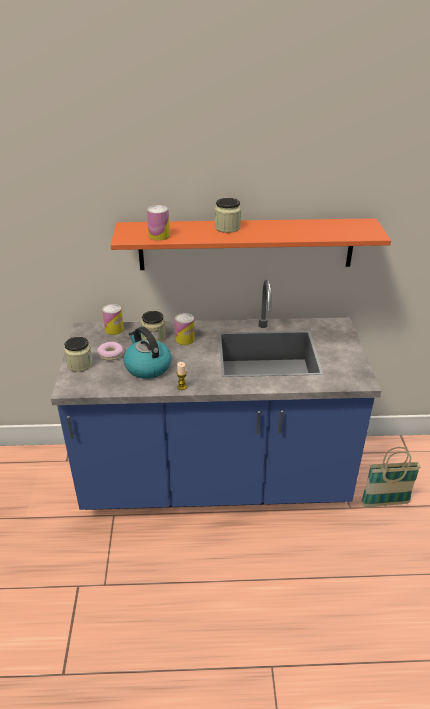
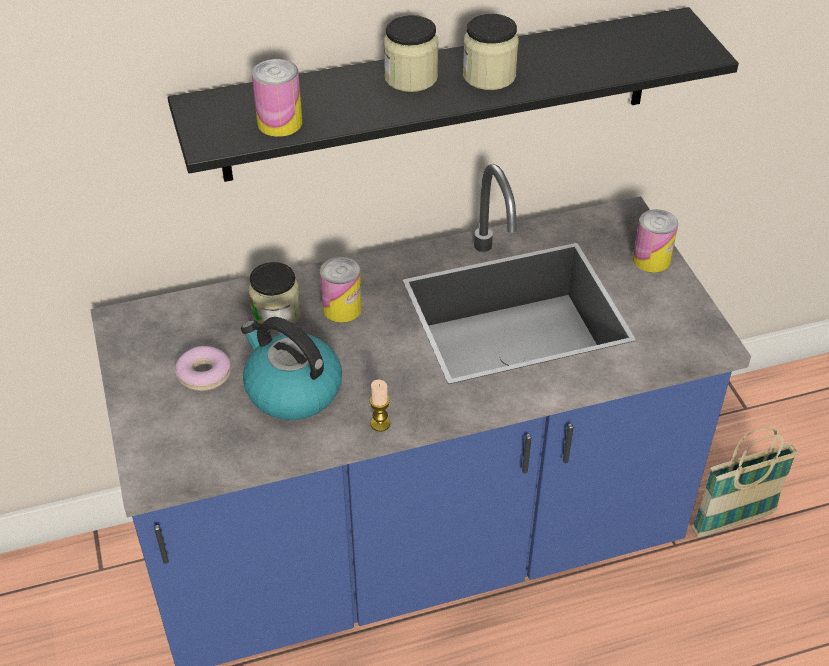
camera: 15 degrees left, 10 degrees up
(80, 364) = (149, 411): jar -> jar (489, 76)
(114, 329) = (185, 311): can -> can (651, 259)
(246, 244) = (439, 95): orange shelf -> black shelf

